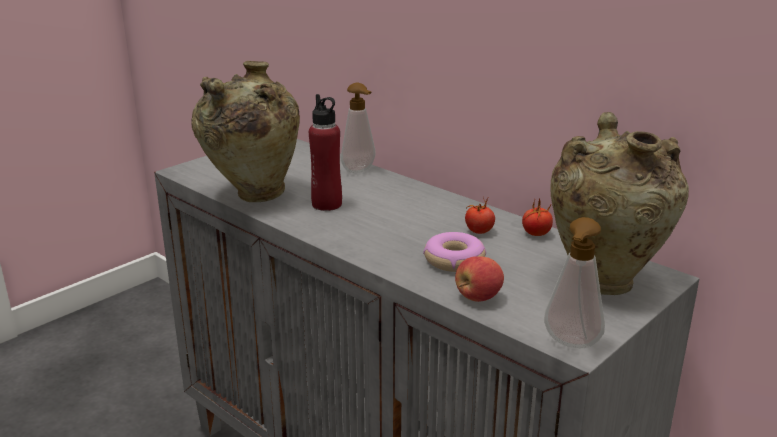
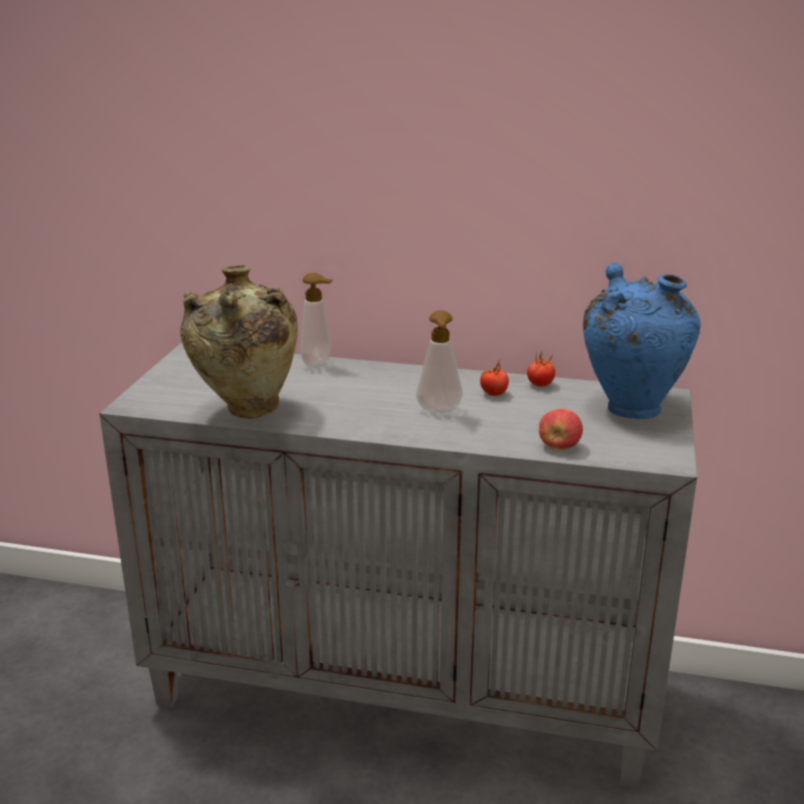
camera: 30 degrees left, 0 degrees up
(327, 204) = (331, 402): red bottle -> none
(454, 260) = (504, 422): donut -> none
(570, 344) = (663, 461): soap dispenser -> soap dispenser (439, 411)
(604, 280) = (631, 408): beige vase -> blue vase

